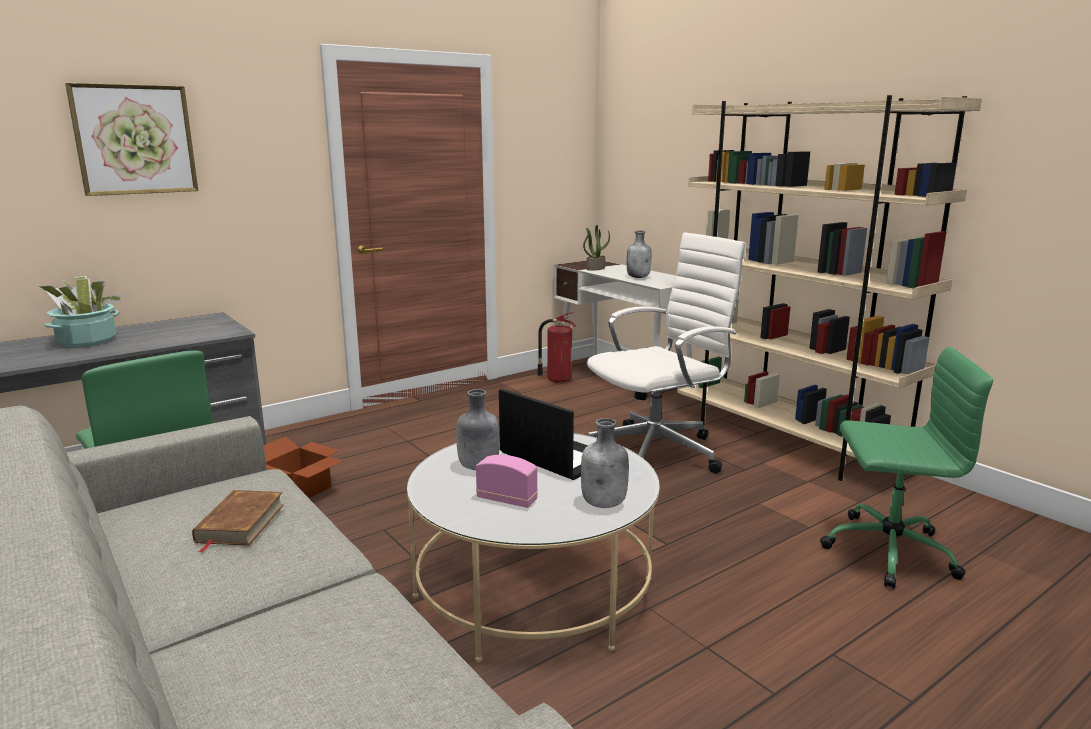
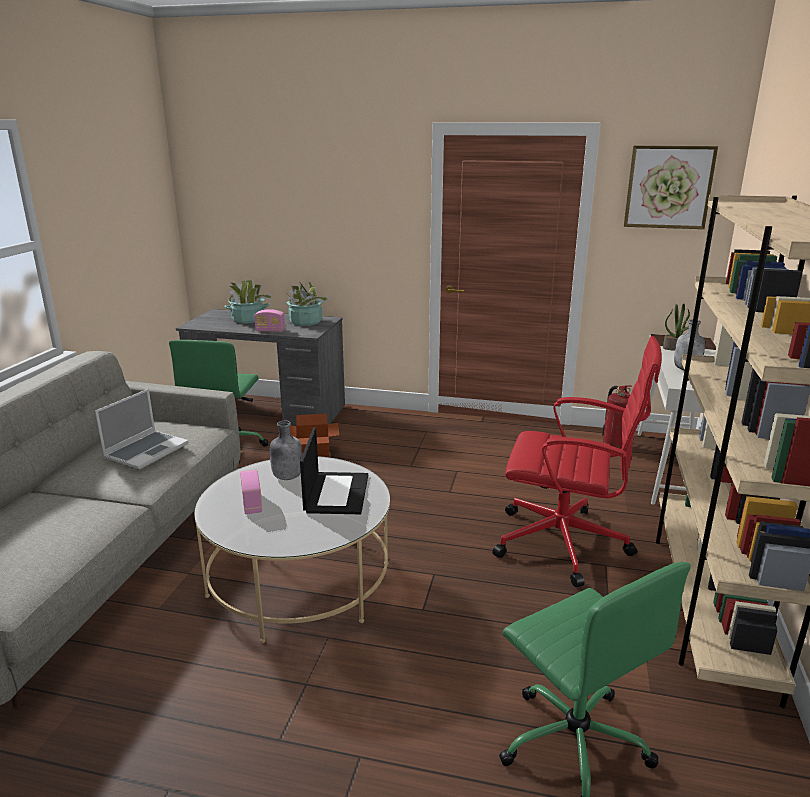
camera: 50 degrees right, 5 degrees up
(135, 140) = (300, 194): picture -> picture (668, 187)
(164, 342) = (270, 331): none -> radio
(187, 325) = (305, 322): none -> potted plant
(240, 523) = (146, 451): brown book -> laptop
(605, 504) = (283, 537): grey bottle -> none
(658, 452) = (565, 544): white office chair -> red office chair

